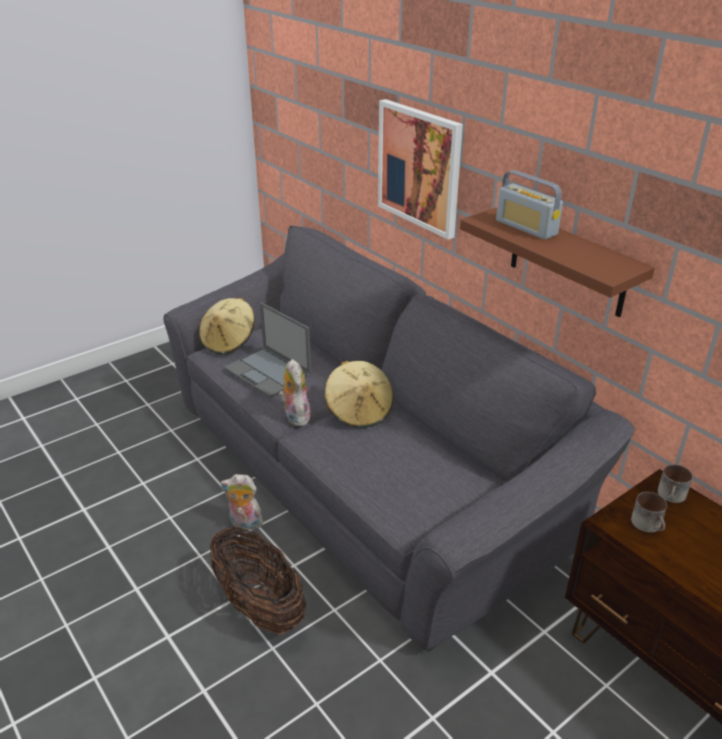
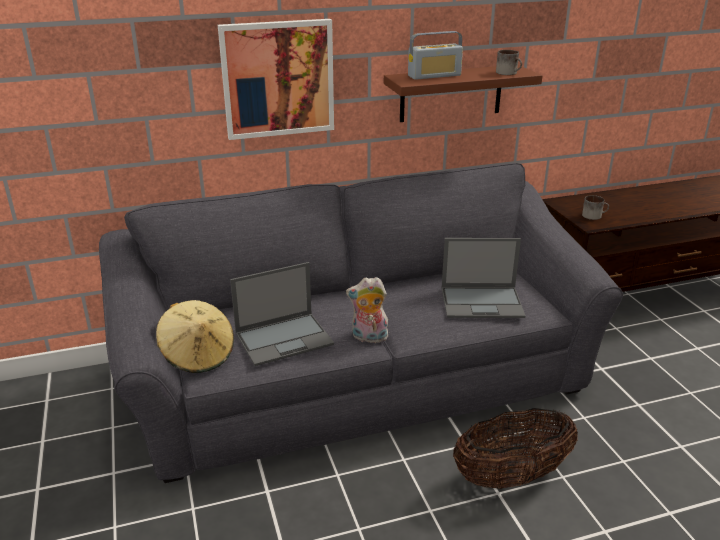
camera: 70 degrees left, 5 degrees down
(244, 524) = (396, 468): plush toy -> none
(359, 411) = (388, 301): beige hat -> none
(393, 473) = (482, 302): none -> laptop
(672, 496) = (569, 203): mug -> mug (509, 73)

